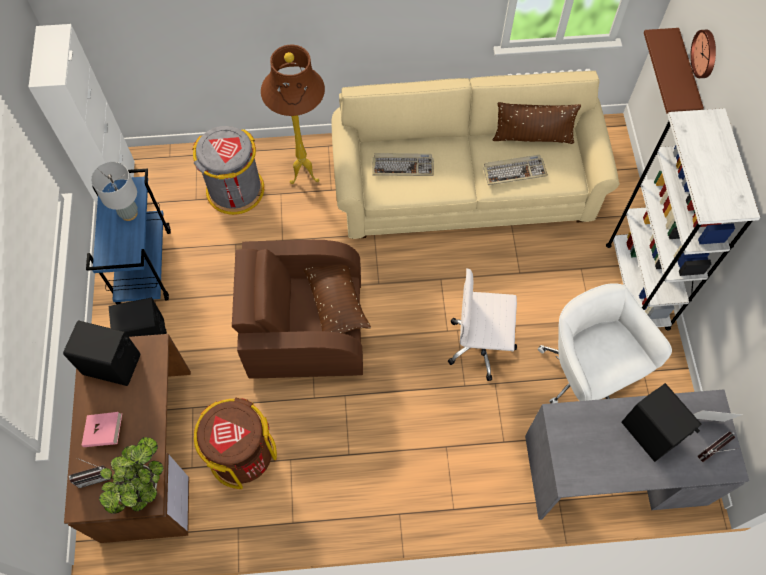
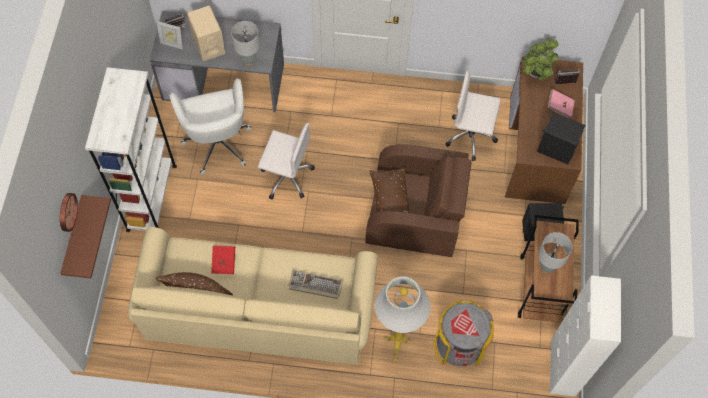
camera: 170 degrees left, 0 degrees up
(144, 265) = (540, 289): blue cart -> brown cart
(242, 454) = (471, 136): brown trash can -> white office chair
(305, 176) = (395, 347): brown floor lamp -> white floor lamp
(514, 171) = (224, 262): keyboard -> red book
(581, 418) = (248, 60): none -> grey table lamp
(651, 432) = (208, 45): black speaker -> beige speaker

